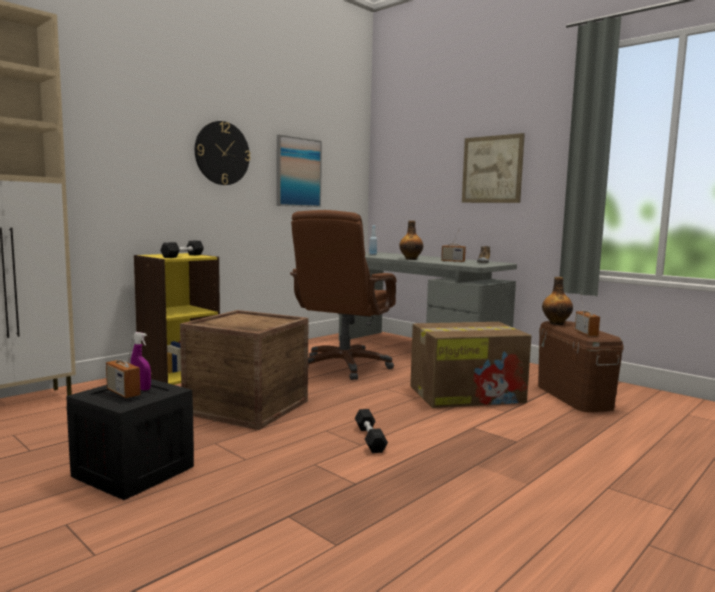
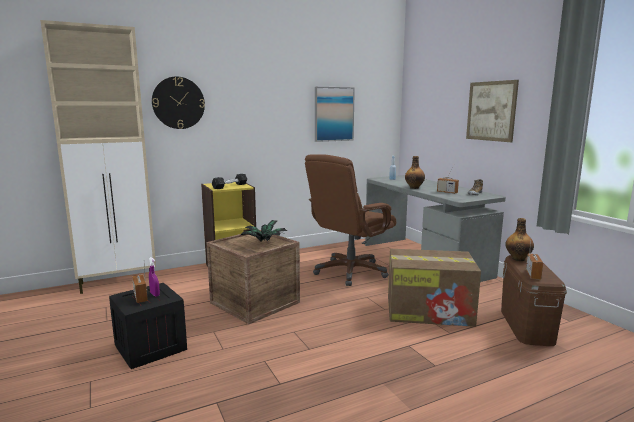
camera: 20 degrees right, 5 degrees up
(222, 153) = (268, 105): wall clock -> wall clock (178, 103)
(261, 321) = (264, 242): none -> potted plant
(370, 439) = (319, 344): black dumbbell -> none

